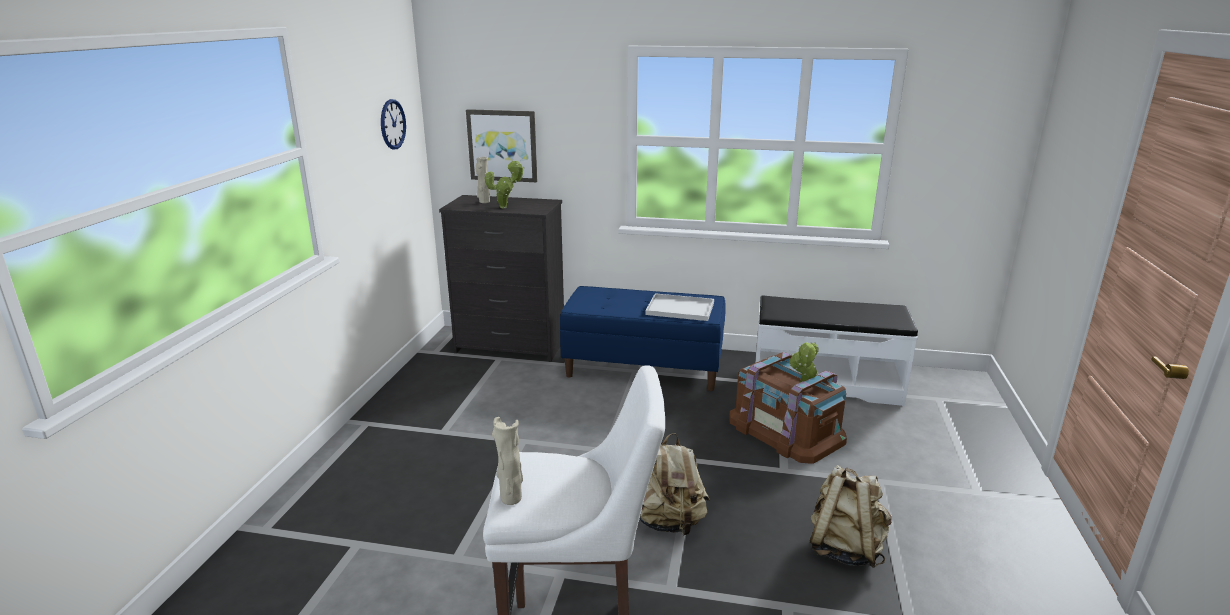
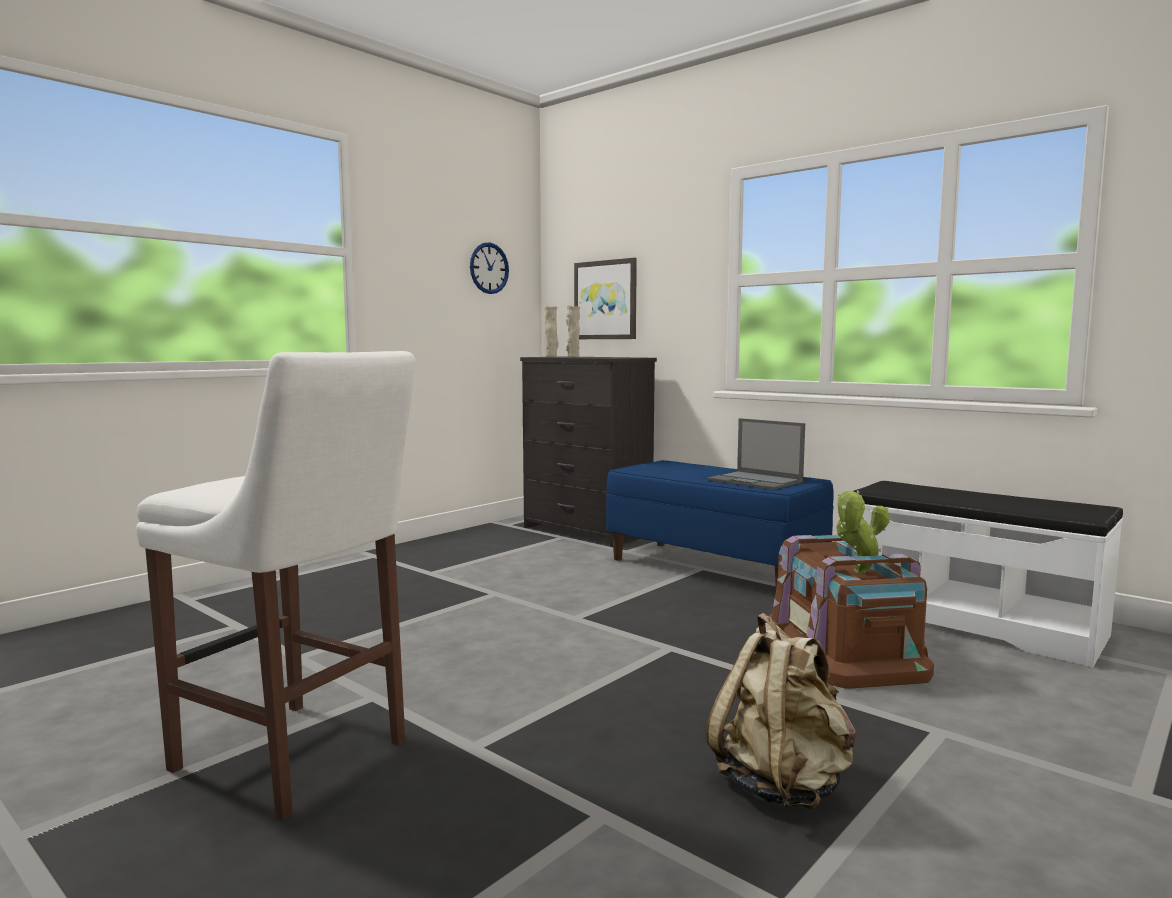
camera: 30 degrees right, 15 degrees down
(505, 207) = (585, 357): potted plant -> none
(511, 498) = (201, 484): beige vase -> beige vase (551, 356)
(669, 522) = (559, 690): beige backpack -> none
(681, 308) = (756, 481): white tray -> laptop

